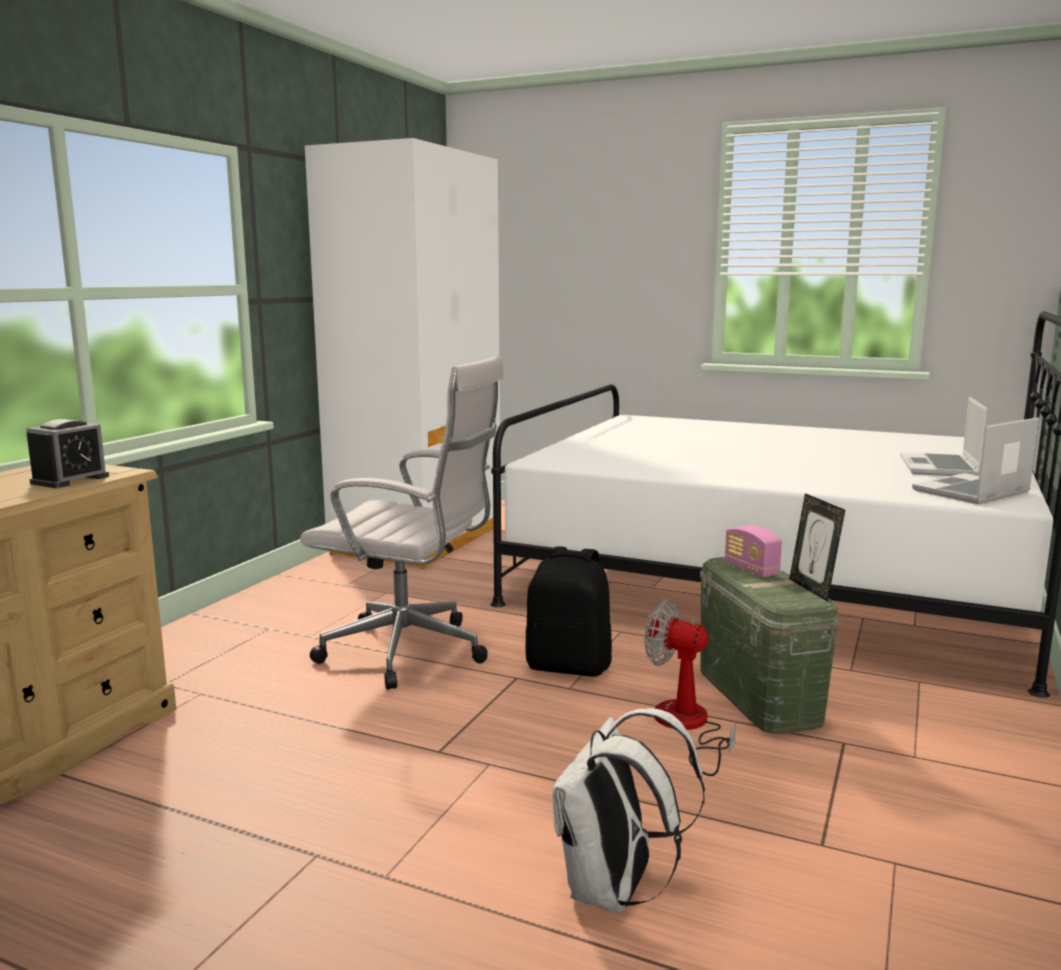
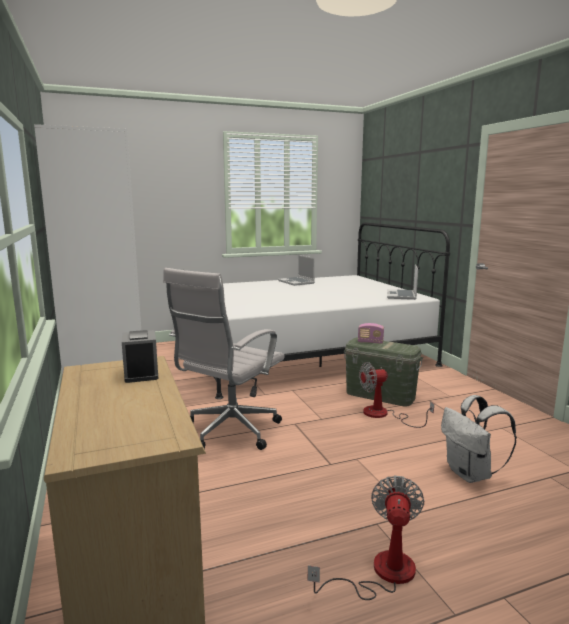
camera: 45 degrees left, 0 degrees up
(186, 909) = (381, 573): none -> fan
(412, 652) = (229, 432): white office chair -> white office chair turned 150 degrees clockwise
(569, 666) = (304, 411): black backpack -> none
(812, 589) = (403, 343): picture frame -> none
(940, 468) = (369, 289): laptop -> laptop (297, 282)

